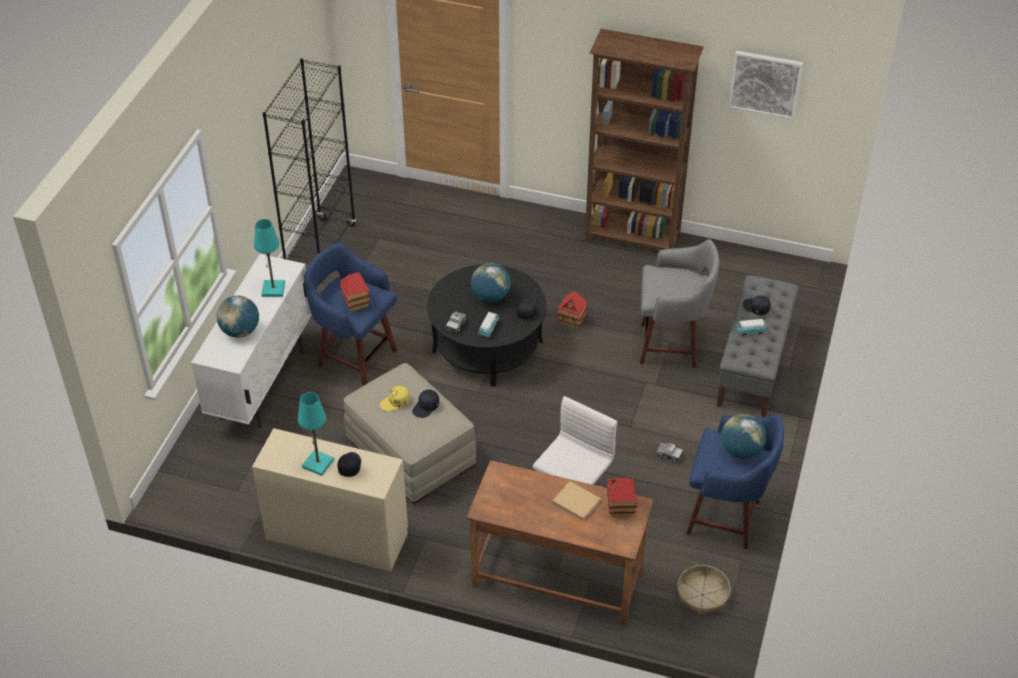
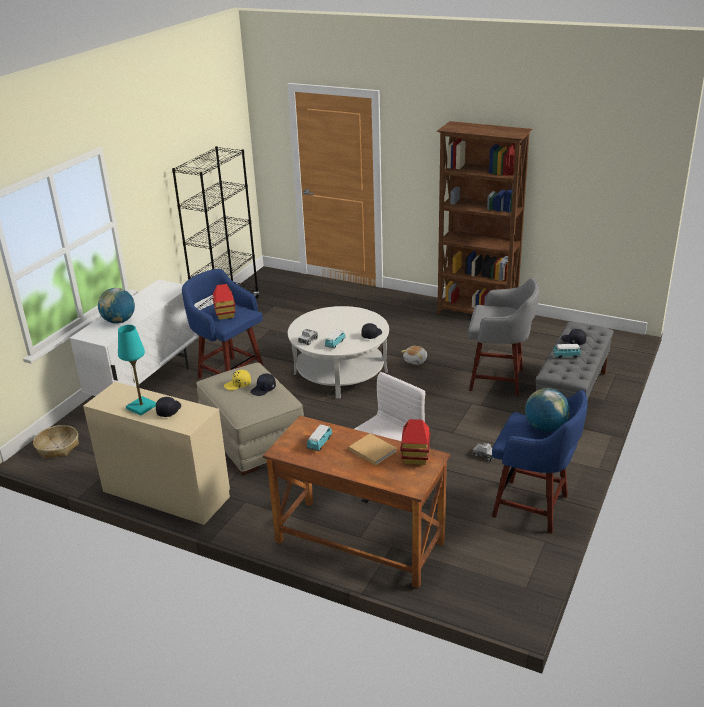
camera: 10 degrees right, 15 degrees down
(273, 289) = (158, 299): turquoise table lamp -> none
(487, 346) = (340, 372): black coffee table -> white coffee table
(490, 297) = (343, 325): globe -> none
(520, 496) = (319, 443): none -> toy car
(572, 321) = (416, 360): toy house -> plush toy
(702, 594) = (501, 568): basket -> basket (58, 447)
(765, 84) = (585, 161): picture -> none

